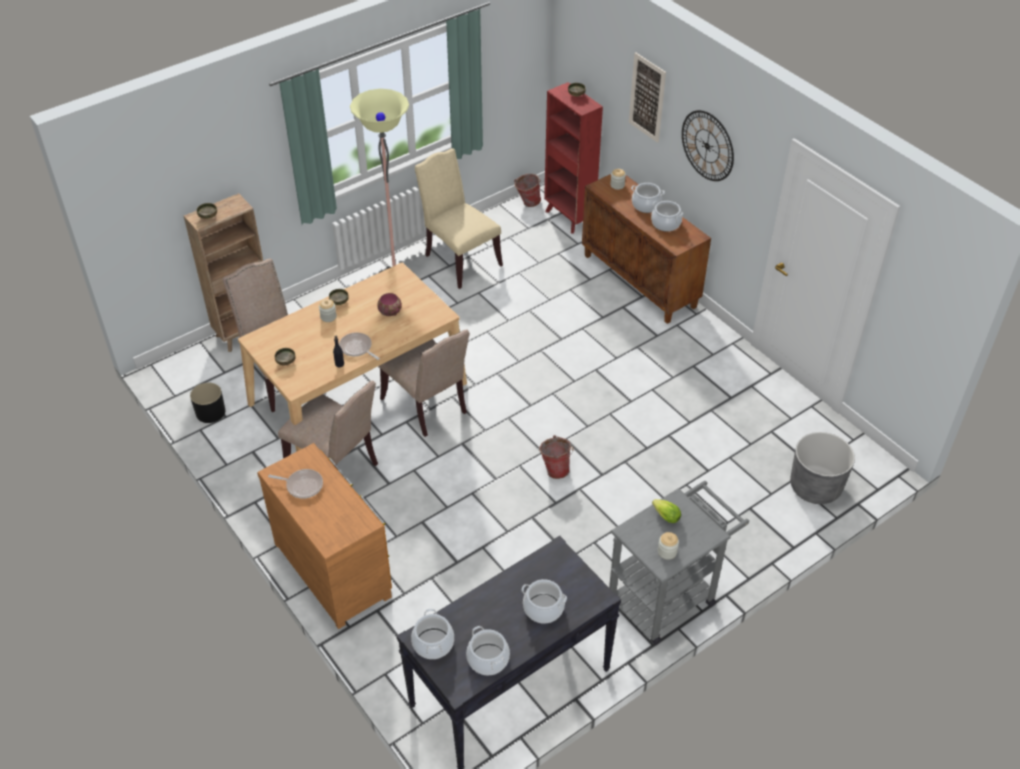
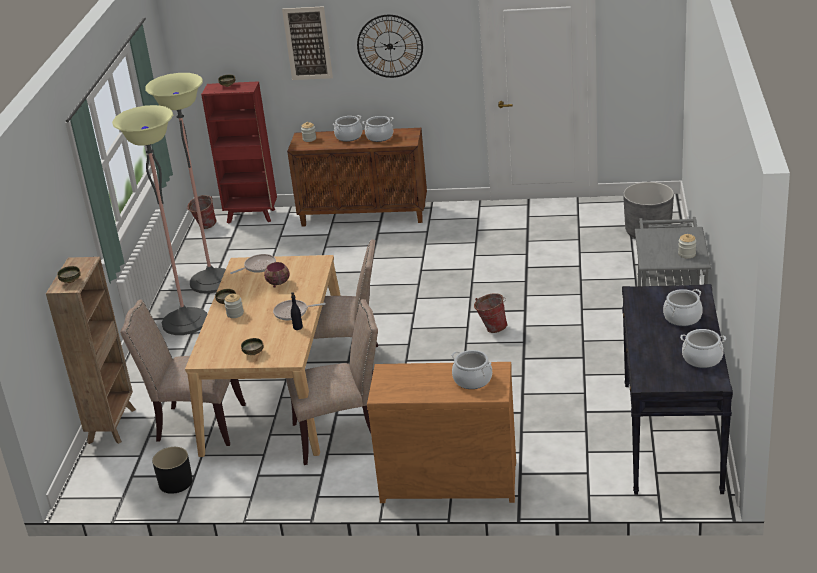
camera: 45 degrees left, 15 degrees down
(302, 485) = (415, 385): frying pan -> frying pan (258, 267)
(433, 643) = (659, 378): cooking pot -> cooking pot (472, 380)
(459, 259) = (212, 281): beige chair -> floor lamp
(664, 515) = (653, 243): lettuce -> none

